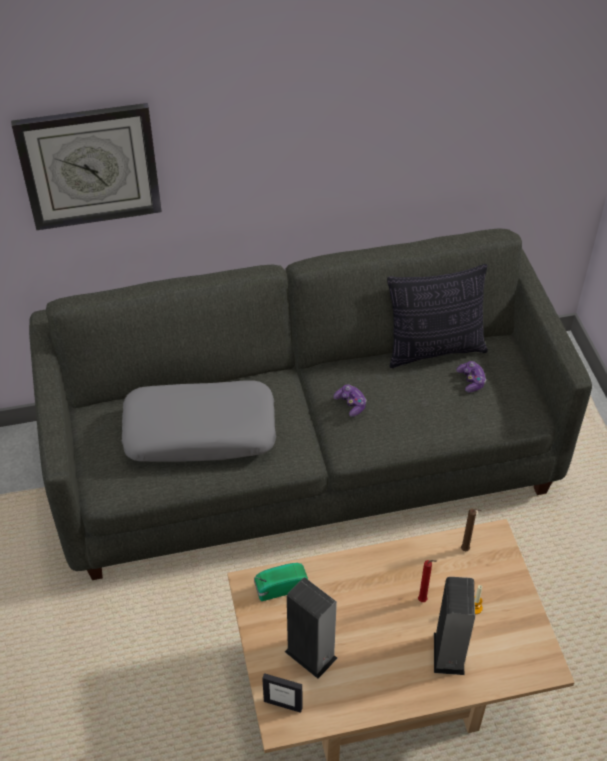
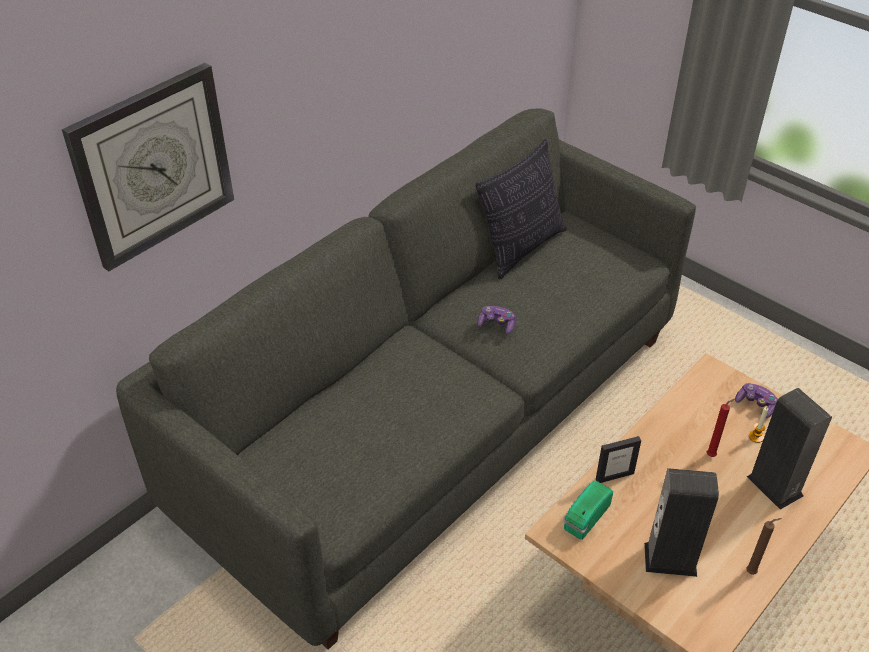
camera: 35 degrees left, 5 degrees down
(200, 431) = (381, 418): grey pillow -> none
(283, 704) = (691, 619): picture frame -> picture frame (614, 476)
(466, 550) = (702, 395): brown candle -> brown candle (752, 572)
(471, 380) = (576, 257): game controller -> game controller (755, 405)

